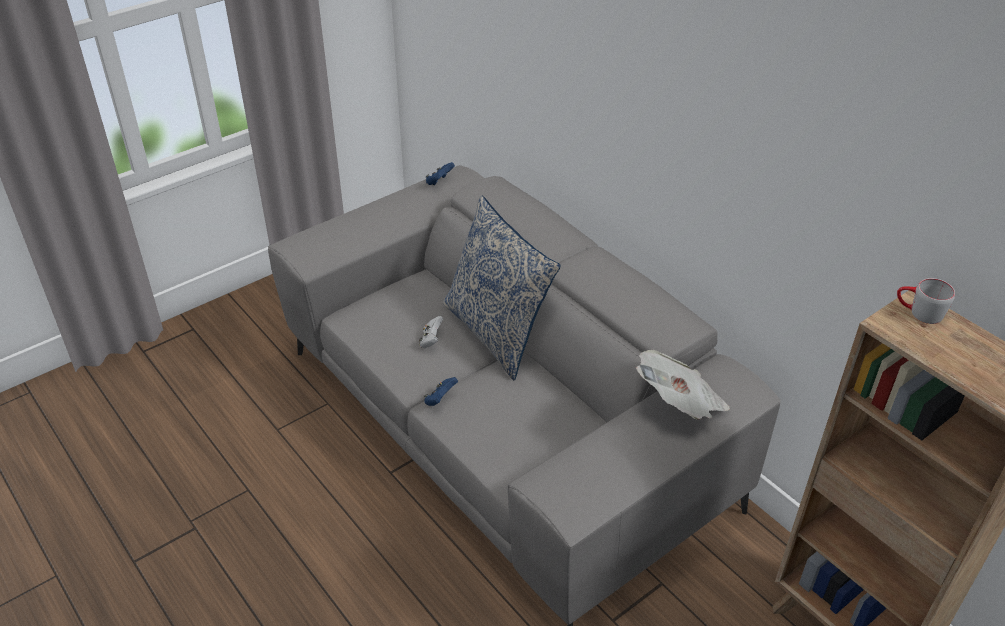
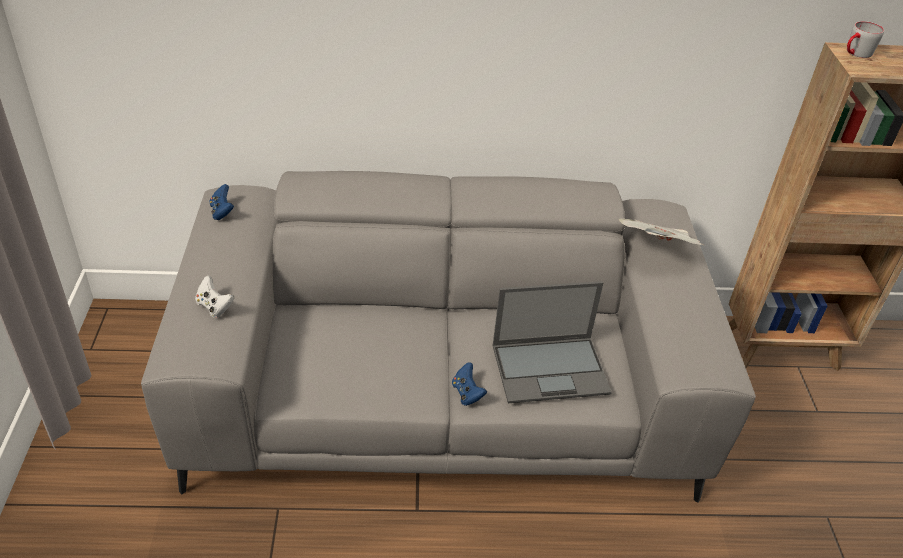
camera: 55 degrees left, 0 degrees up
(431, 340) = (387, 355): white game controller -> white game controller (214, 307)
(497, 332) = (421, 310): pillow -> none
(511, 430) = (551, 369): none -> laptop

